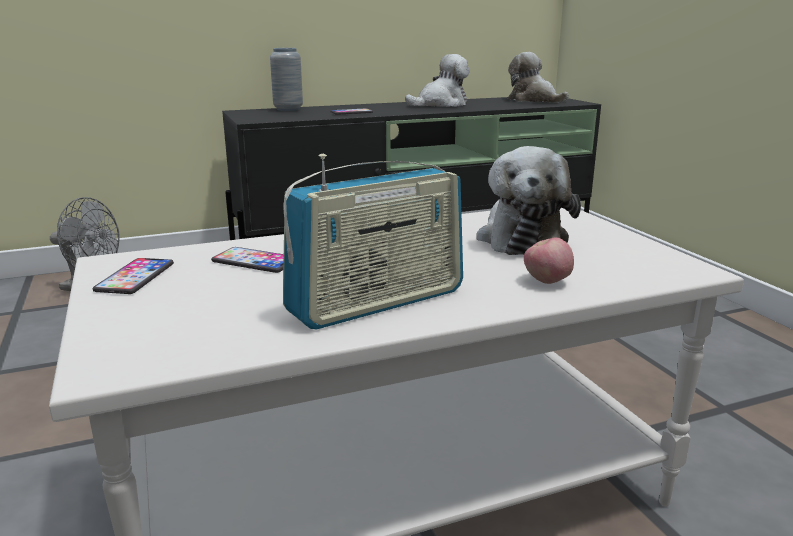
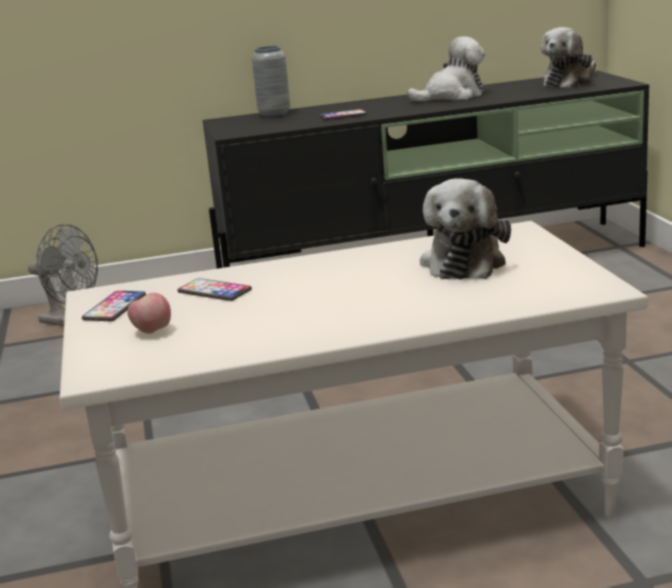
camera: 10 degrees right, 0 degrees up
(377, 302) = (308, 324): radio -> none
(534, 100) = (570, 82): plush toy -> plush toy turned 105 degrees counterclockwise
(546, 282) = (461, 303): apple -> apple (152, 331)

